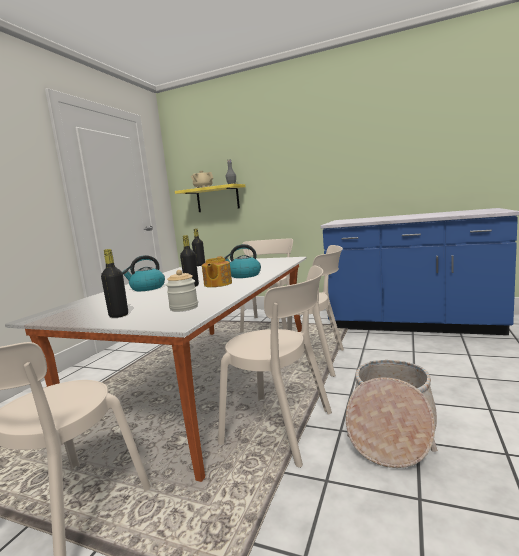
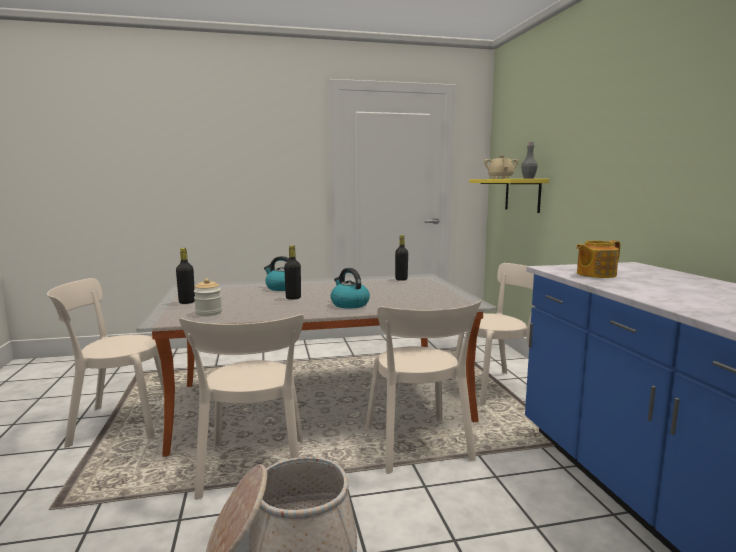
camera: 55 degrees right, 0 degrees up
(217, 284) = (302, 304): teapot -> teapot (595, 274)

